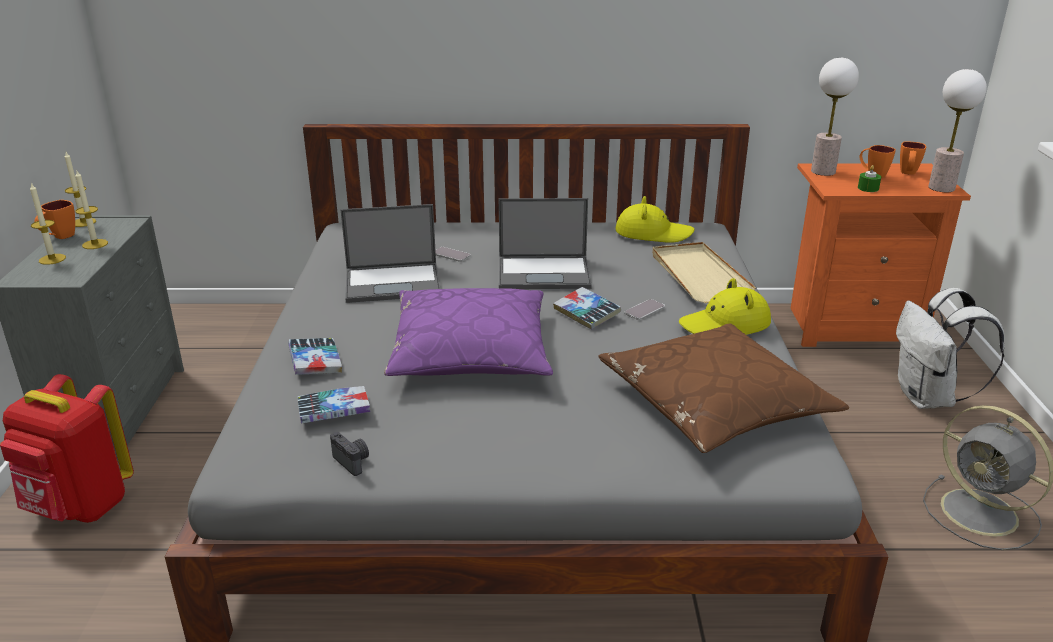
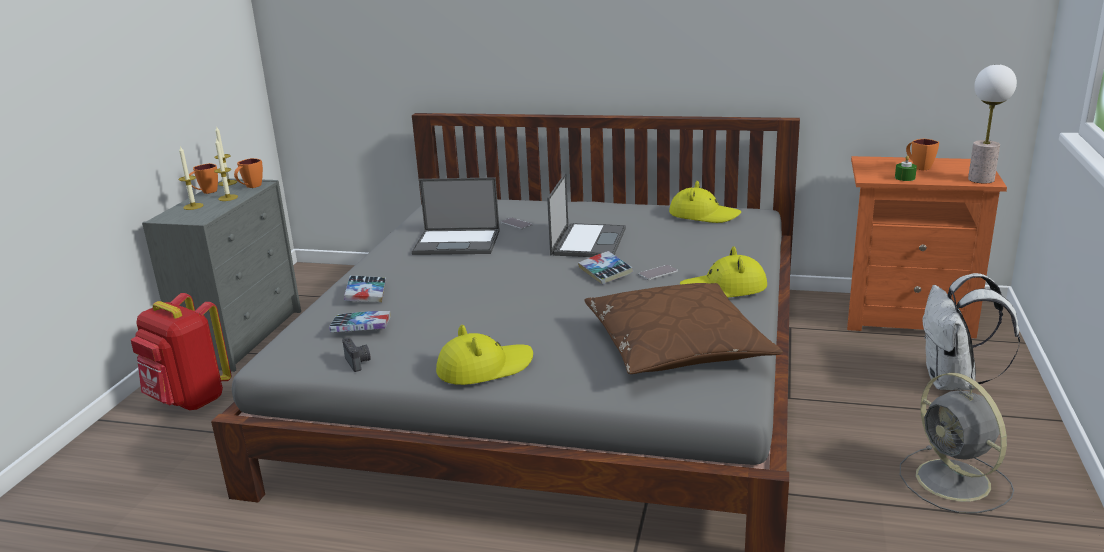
camera: 15 degrees right, 5 degrees down
(471, 351) = (492, 294): purple pillow -> none
(513, 454) = (484, 367): none -> yellow hat
(545, 273) = (588, 241): laptop -> laptop turned 90 degrees counterclockwise
(698, 276) = (724, 249): beige tray -> none
(823, 172) = (871, 163): table lamp -> none
(908, 173) = (956, 167): orange mug -> orange mug (250, 187)

